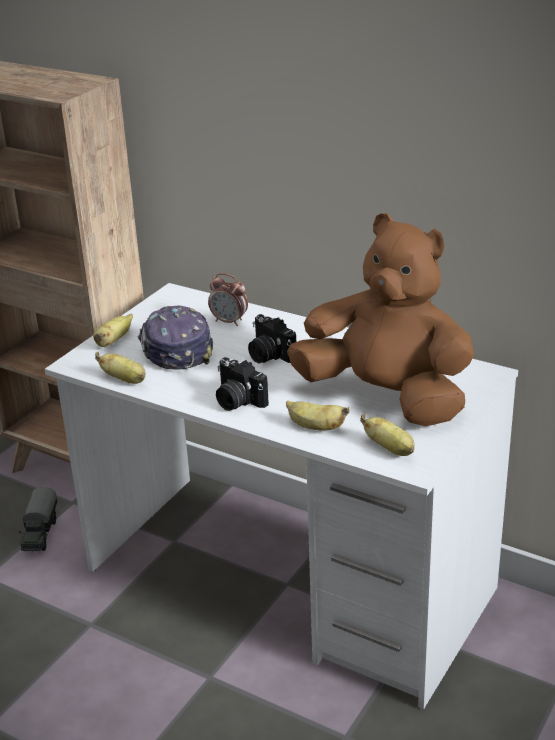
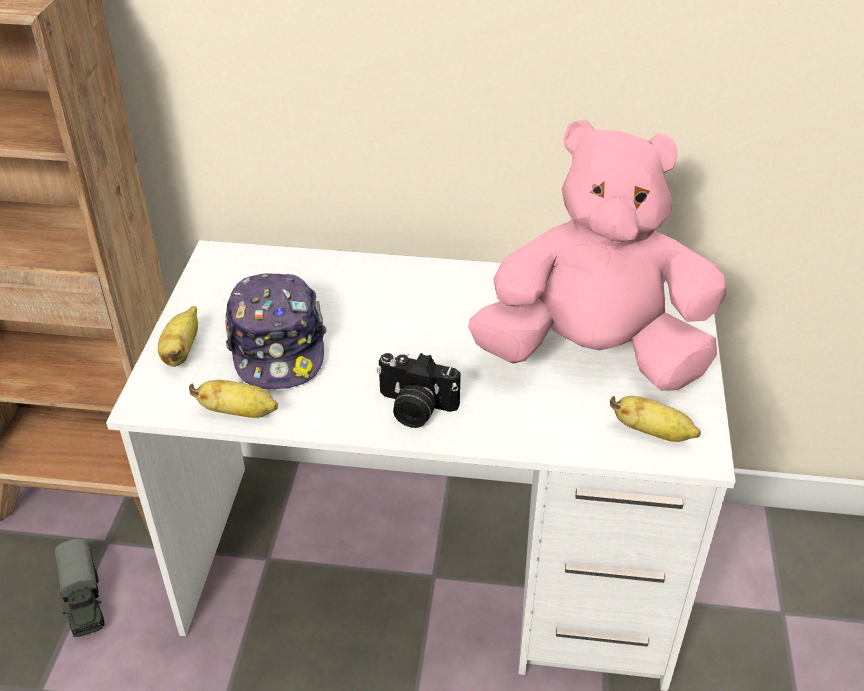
camera: 25 degrees left, 10 degrees up
(175, 349) = (277, 345): cap -> cap turned 150 degrees counterclockwise
(229, 321) = (322, 284): alarm clock -> none
(268, 355) = (407, 326): camera -> none
(315, 427) = (540, 424): banana -> none
(386, 397) = (594, 355): brown plush toy -> pink plush toy

